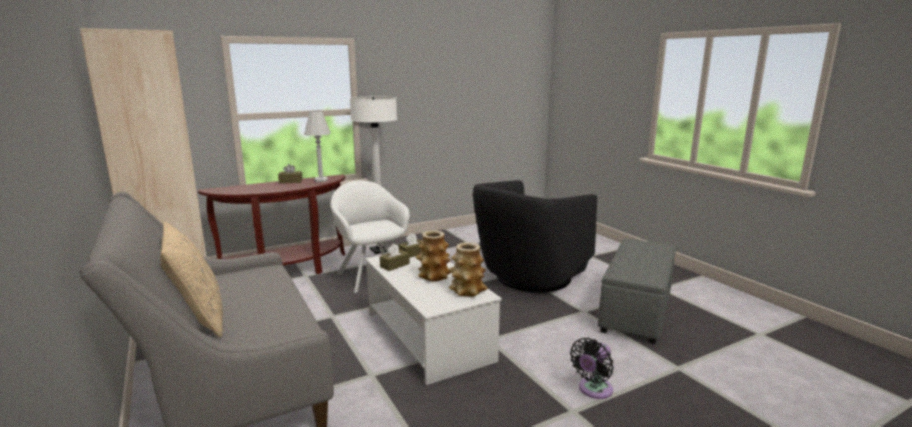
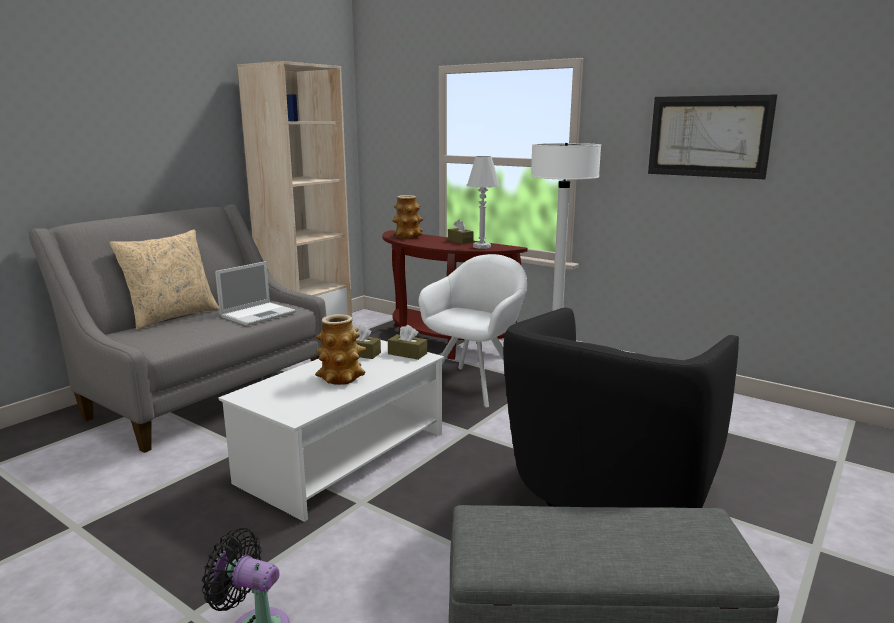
camera: 65 degrees right, 0 degrees up
(262, 281) = (259, 314): none -> laptop
(434, 88) = (708, 136): none -> picture
(467, 291) = (304, 404): vase -> vase (408, 236)
(531, 277) = (610, 496): black armchair -> black armchair turned 75 degrees counterclockwise

